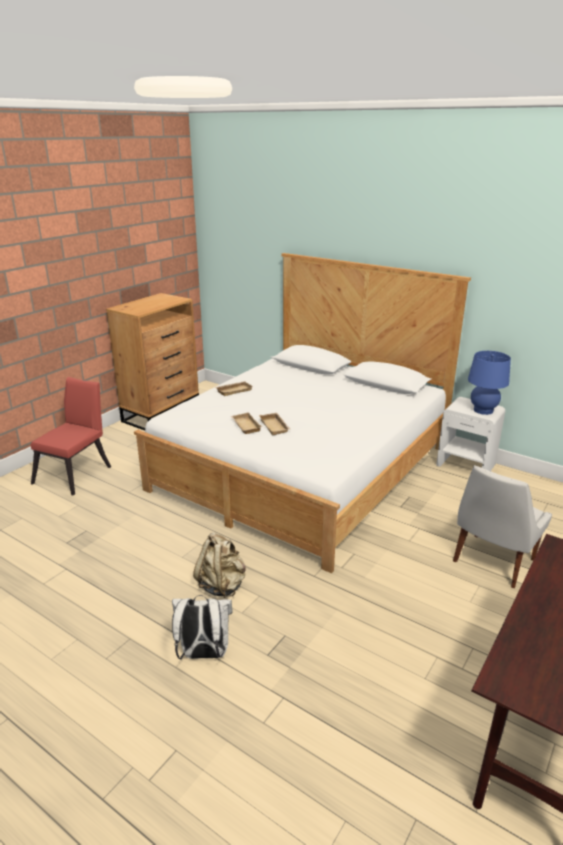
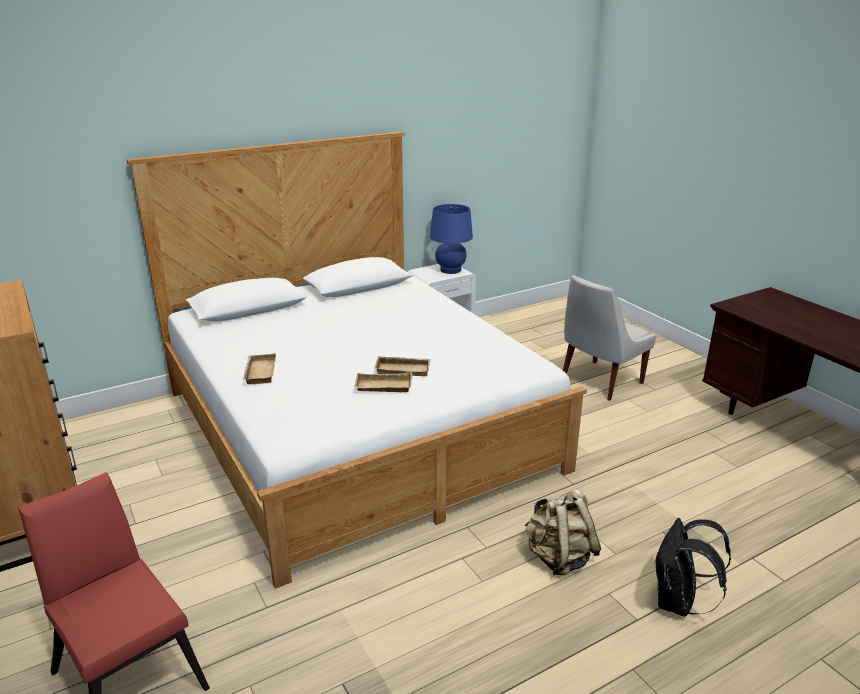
camera: 65 degrees left, 0 degrees up
(203, 654) = (678, 603): white backpack -> black backpack
(492, 562) = (599, 381): white chair -> white chair turned 75 degrees clockwise

